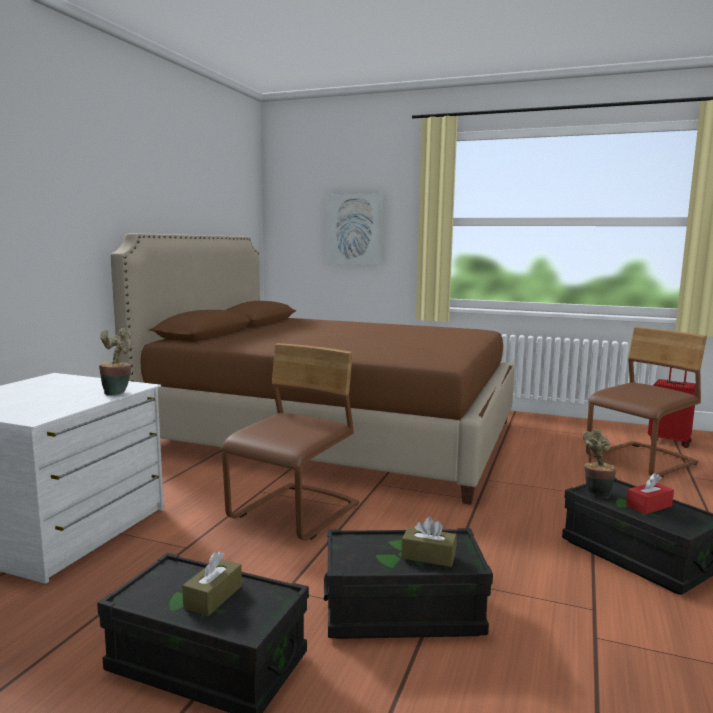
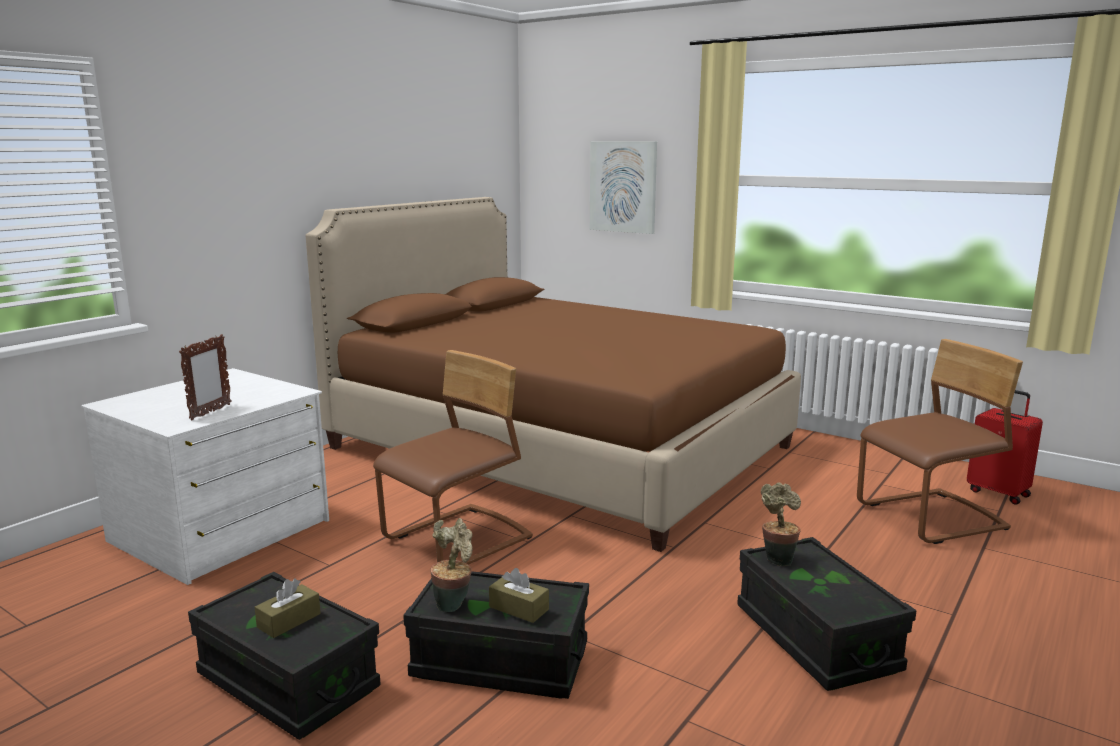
camera: 15 degrees right, 5 degrees up
(63, 405) = (210, 412): none -> picture frame
(118, 392) = (272, 399): potted plant -> potted plant (454, 603)
(649, 506) = (828, 582): red tissue box -> none

